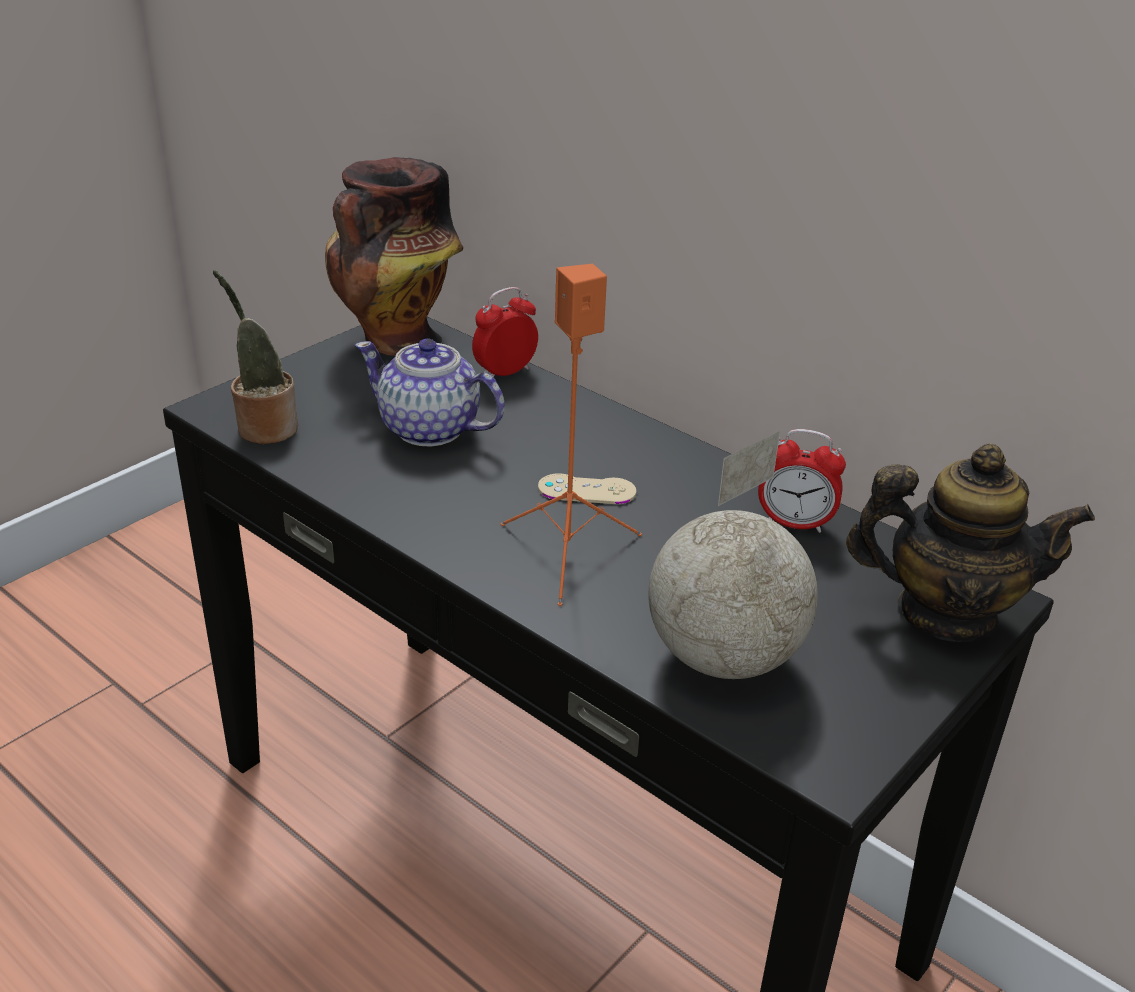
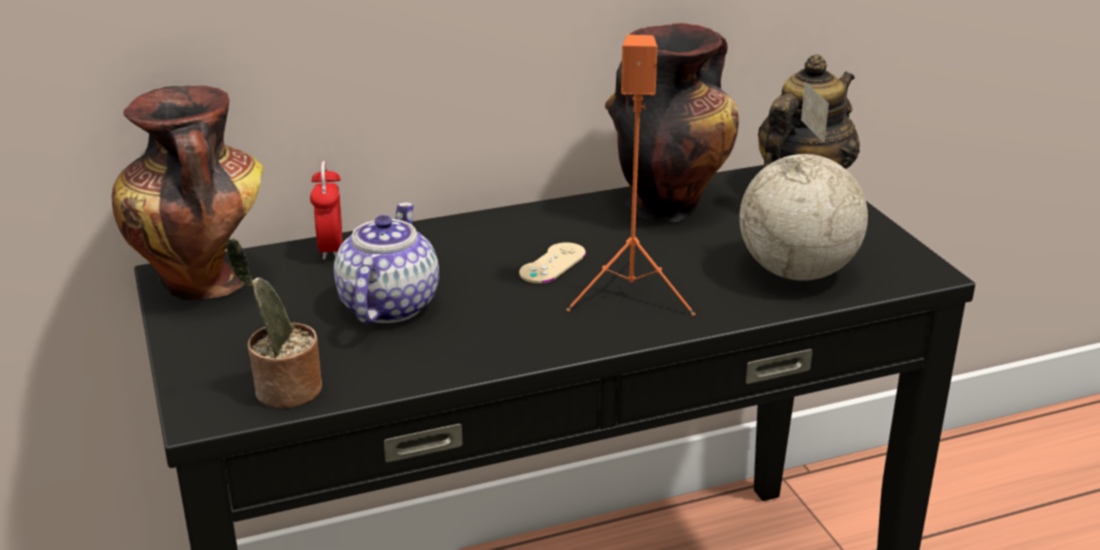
camera: 60 degrees left, 5 degrees down
(430, 429) = (387, 306): teapot -> teapot turned 135 degrees clockwise
(794, 523) = (666, 203): alarm clock -> vase

